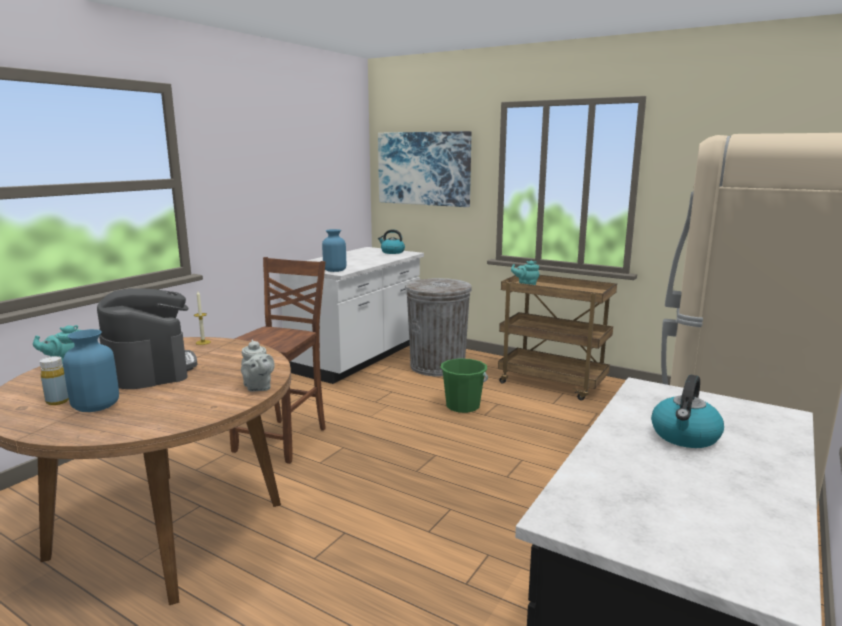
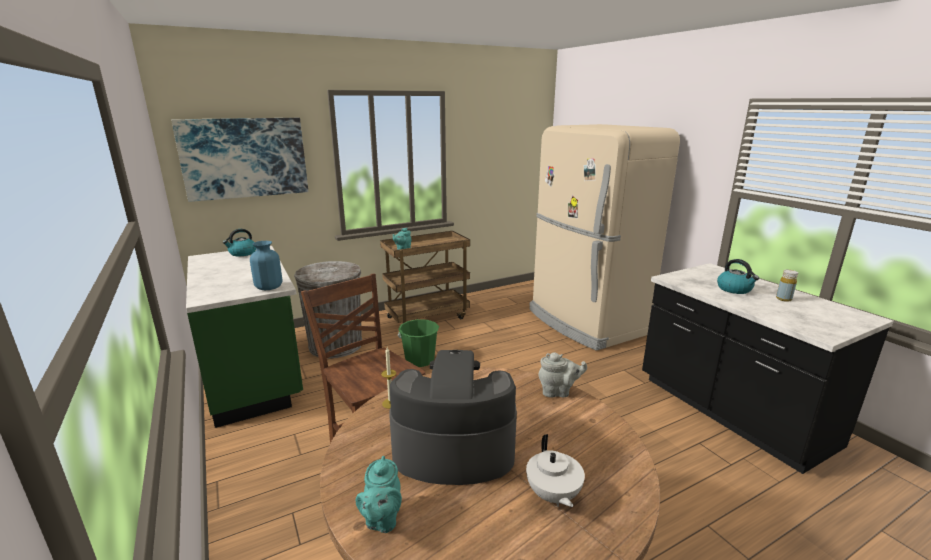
camera: 60 degrees left, 5 degrees up
(58, 401) = (518, 528): yellow bottle -> yellow bottle (783, 299)
(96, 406) = (552, 495): blue vase -> white teapot
(358, 358) = (255, 375): white counter -> green counter

